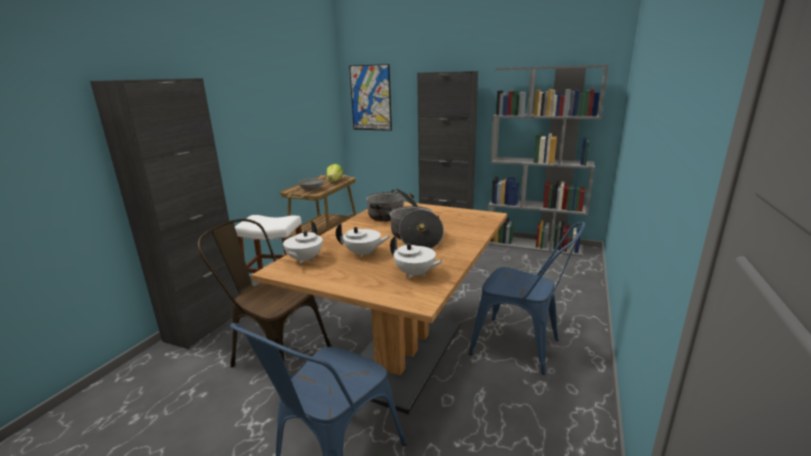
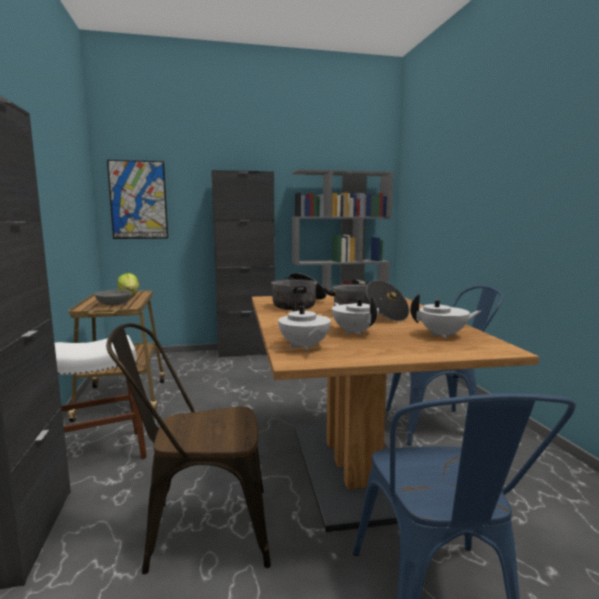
camera: 35 degrees left, 10 degrees down
(363, 254) = (354, 332): white teapot -> white teapot turned 90 degrees counterclockwise

